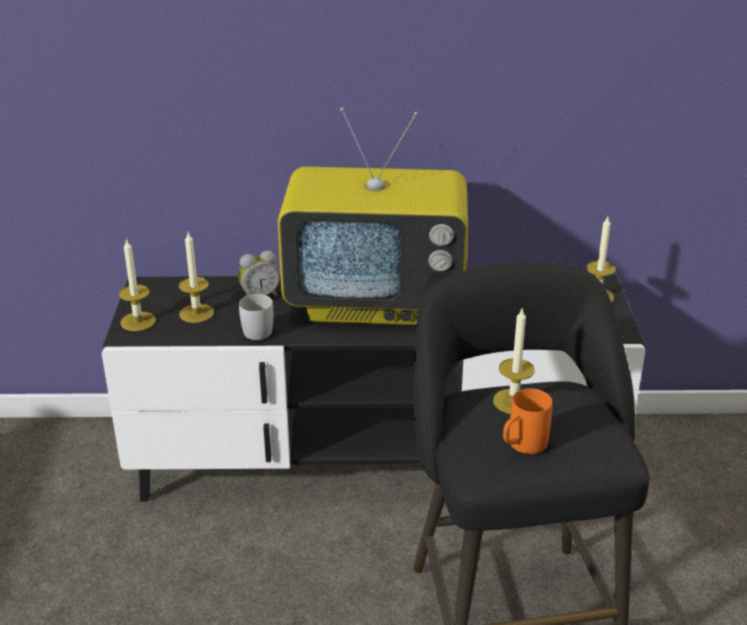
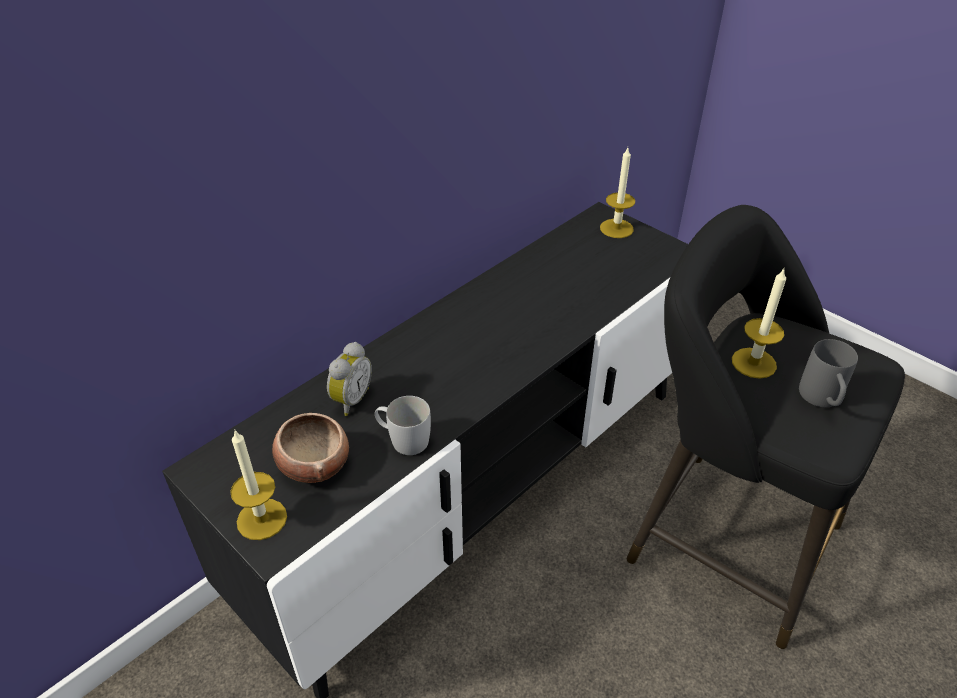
camera: 45 degrees left, 10 degrees up
(196, 313) = (314, 463): candle -> bowl
(377, 302) = (468, 336): television -> none
(521, 446) = (822, 400): orange mug -> grey mug

